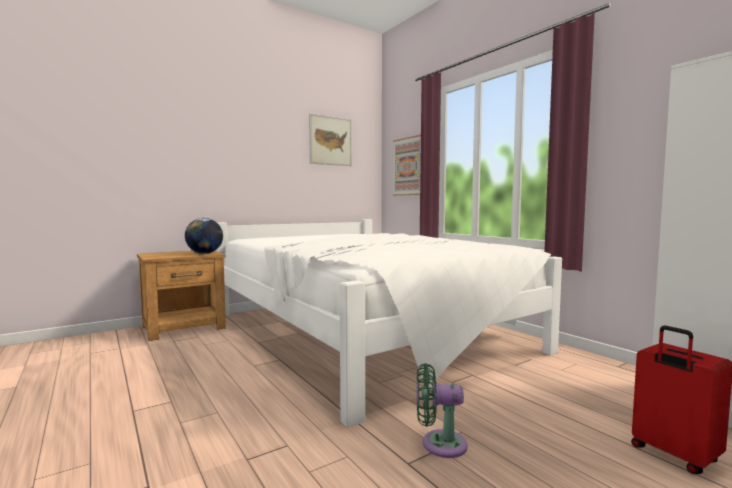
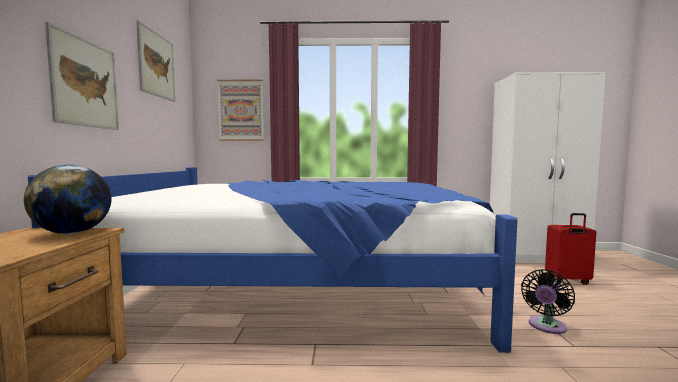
camera: 55 degrees left, 0 degrees up
(259, 167) = (85, 83): none -> picture
(365, 331) = (300, 285): white bed -> blue bed
(439, 444) = (546, 327): green fan -> black fan

